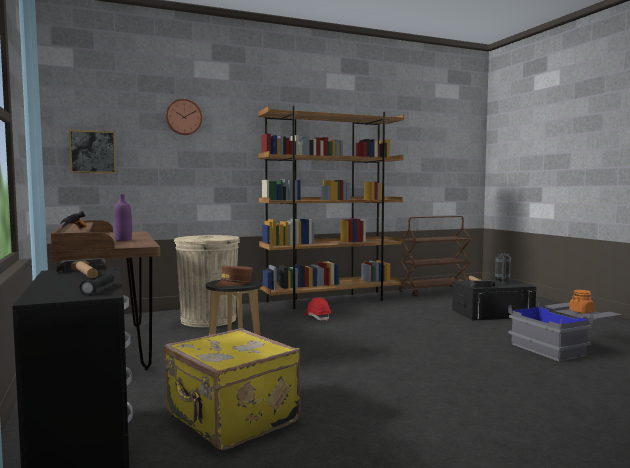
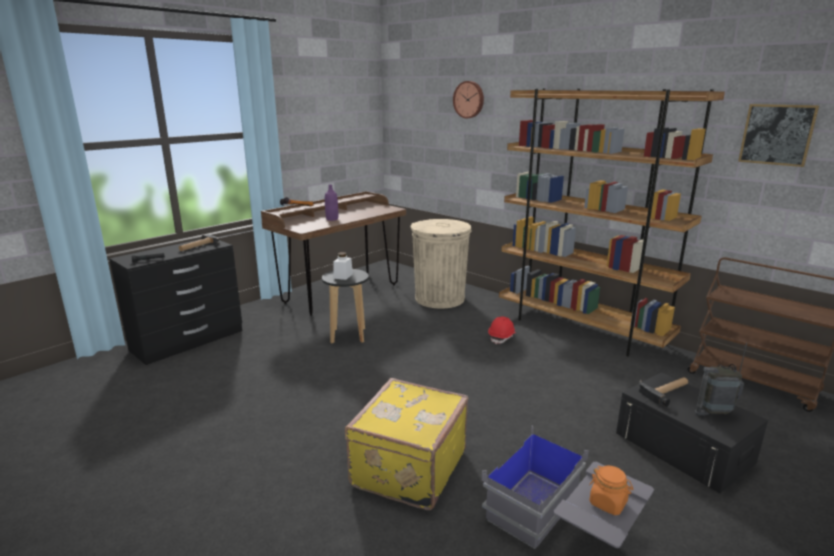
camera: 65 degrees right, 15 degrees up
(93, 152) = (408, 132): picture -> picture (777, 134)
(230, 419) = (240, 364): yellow suitcase -> yellow suitcase (407, 468)
(234, 283) = (343, 276): brown cap -> white jar

